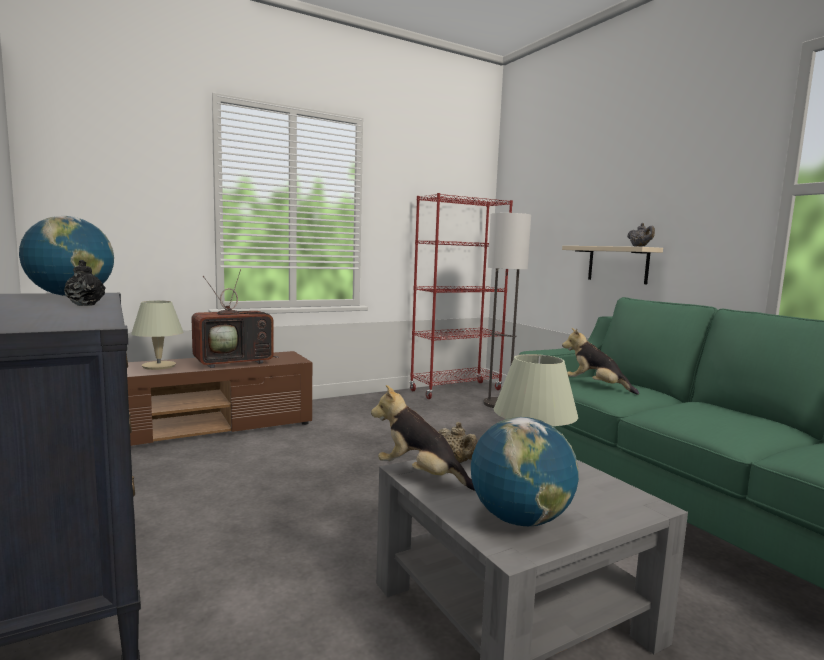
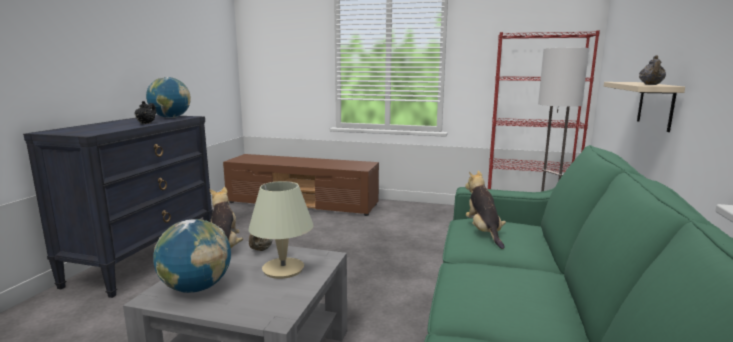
camera: 45 degrees right, 5 degrees up
(158, 366) = (286, 160): beige table lamp -> none
(235, 362) = (327, 164): television -> none

